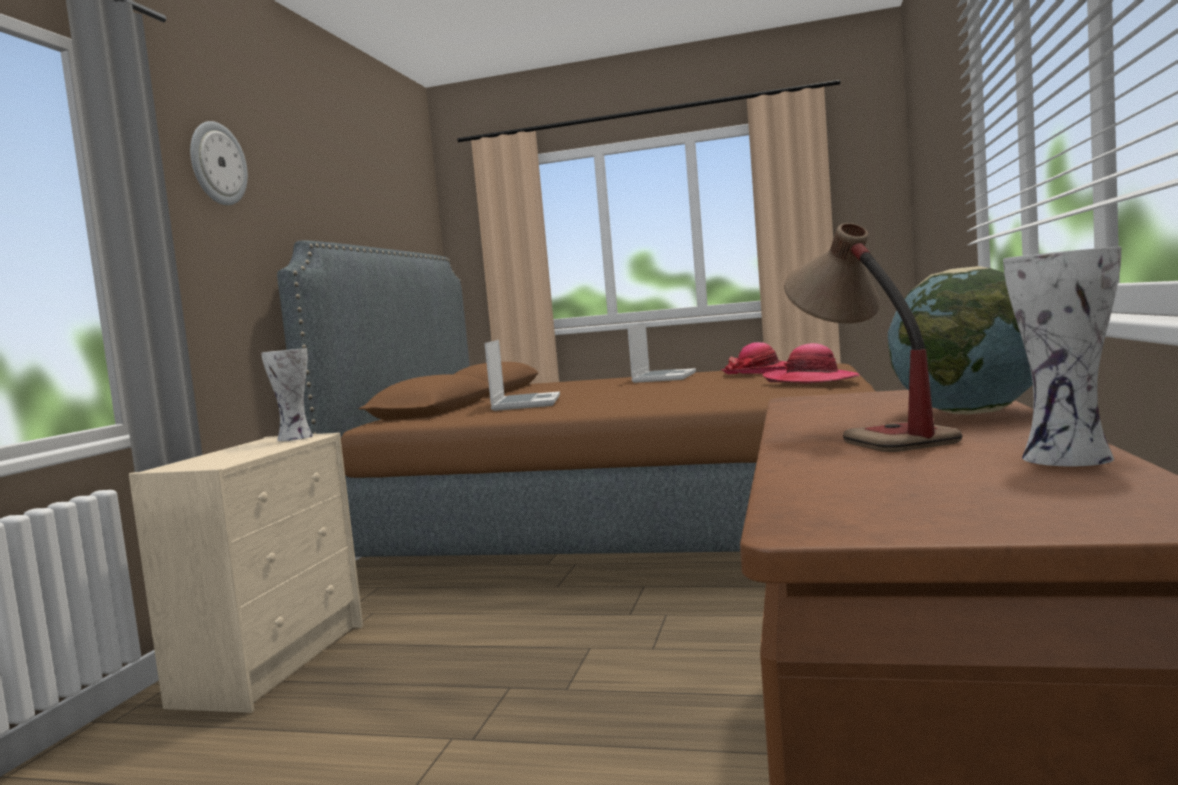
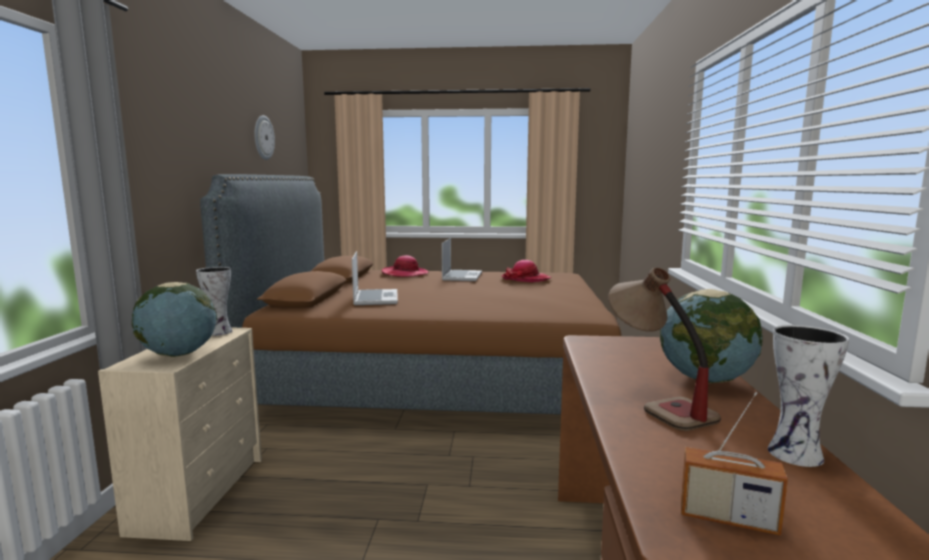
camera: 10 degrees left, 5 degrees up
(217, 164) = (158, 118): wall clock -> wall clock (263, 137)
(233, 456) = (178, 354): none -> globe
(810, 381) = (566, 298): hat -> hat (405, 274)
(902, 509) = (728, 518): none -> radio

